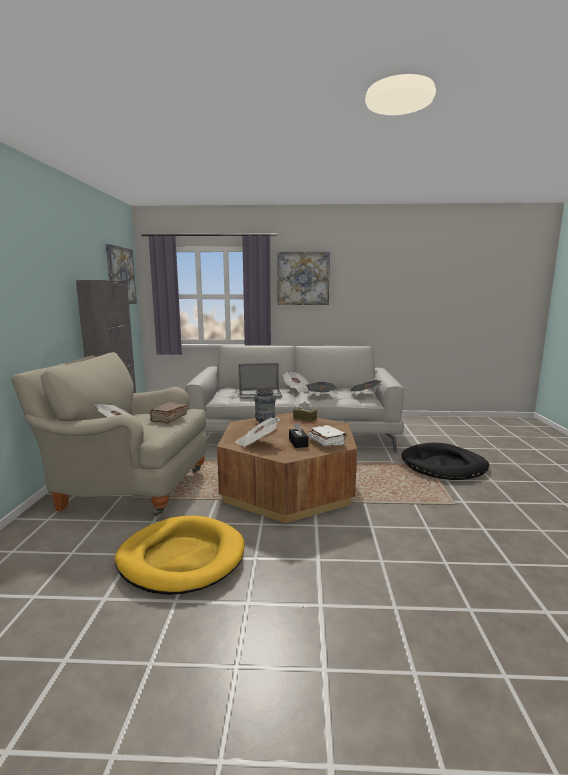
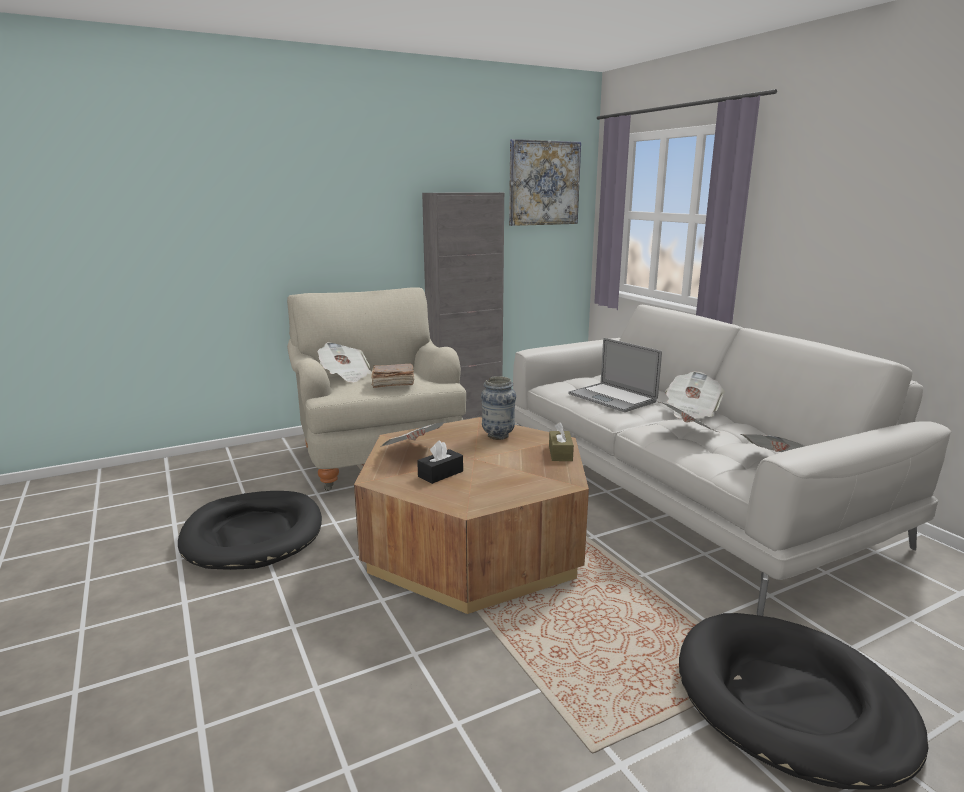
camera: 60 degrees right, 5 degrees up
(181, 558) = (253, 534): yellow dog bed -> black dog bed
(303, 278) = (824, 185): picture -> none
(326, 442) = (465, 492): white book -> none

